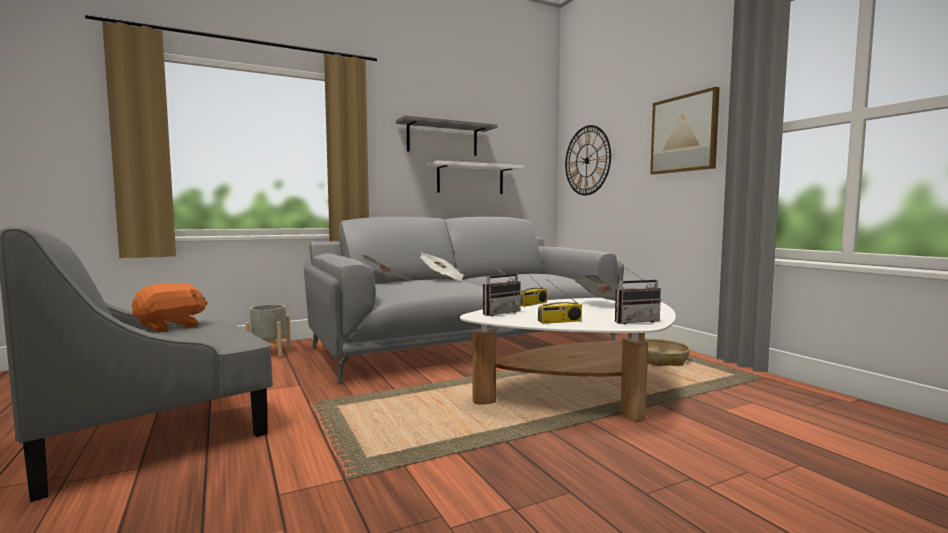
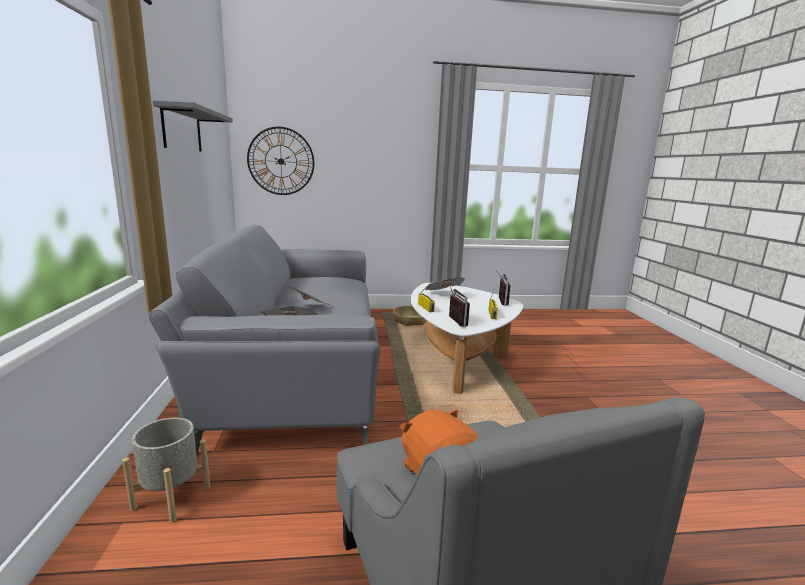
camera: 70 degrees left, 10 degrees up
(470, 179) = (200, 181): white shelf -> none
(684, 134) = (391, 157): picture -> none

